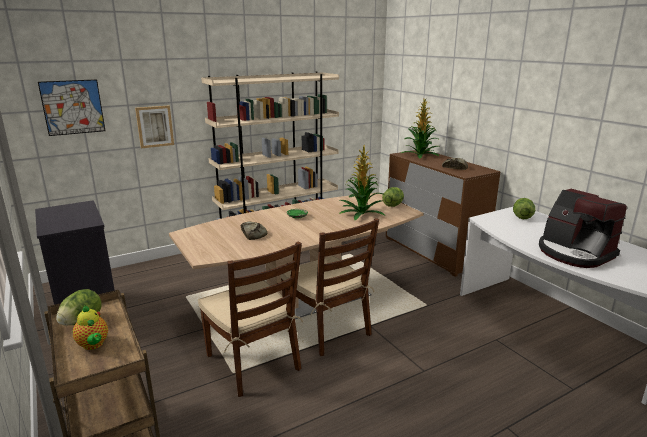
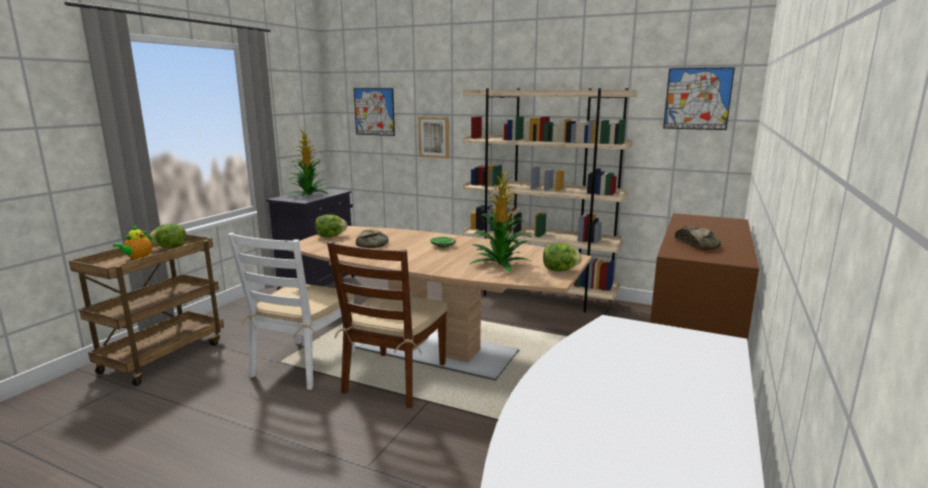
camera: 55 degrees right, 5 degrees down
(253, 362) = (303, 364): brown chair -> white chair
(354, 76) = (697, 99): none -> picture
(421, 155) = (709, 223): potted plant -> potted plant (309, 195)
(522, 217) = (685, 349): lettuce -> lettuce (330, 236)
(574, 253) = (584, 416): coffee machine -> none

